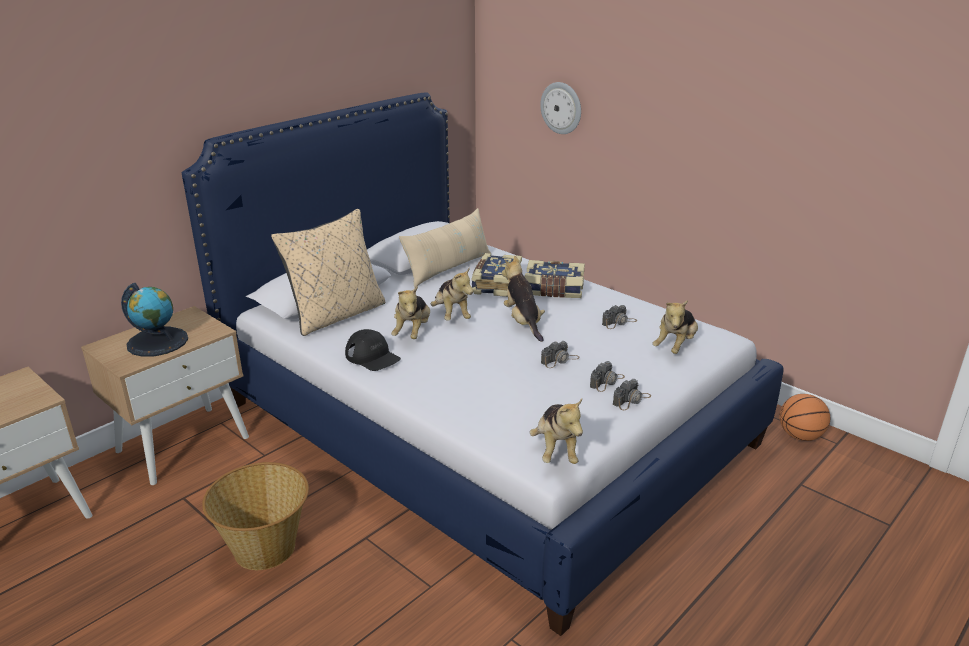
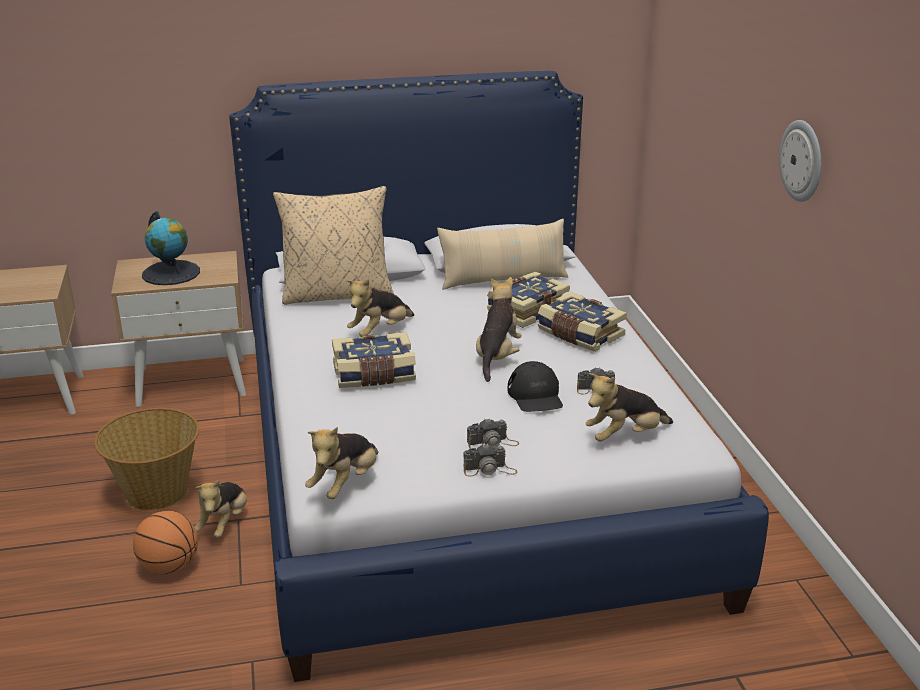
camera: 35 degrees right, 0 degrees up
(372, 357) = (314, 342): black cap -> black cap (535, 396)
(451, 315) = (438, 327): plush toy -> plush toy (224, 523)
(457, 364) = (374, 374): none -> book
(560, 360) = (476, 405): camera -> none
(561, 108) = (702, 115): wall clock -> wall clock (802, 160)
(800, 436) = (811, 626): basketball -> basketball (169, 567)

